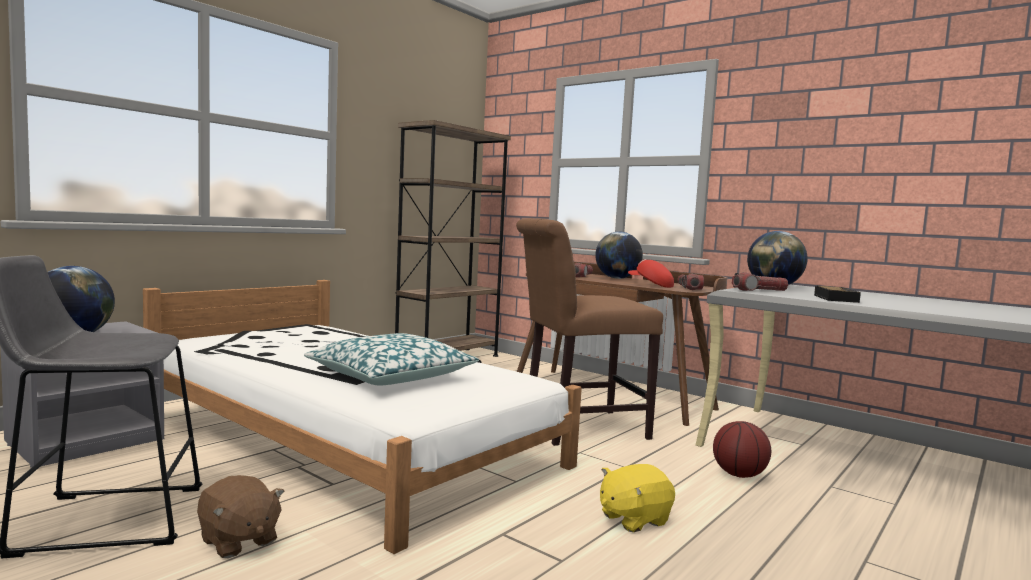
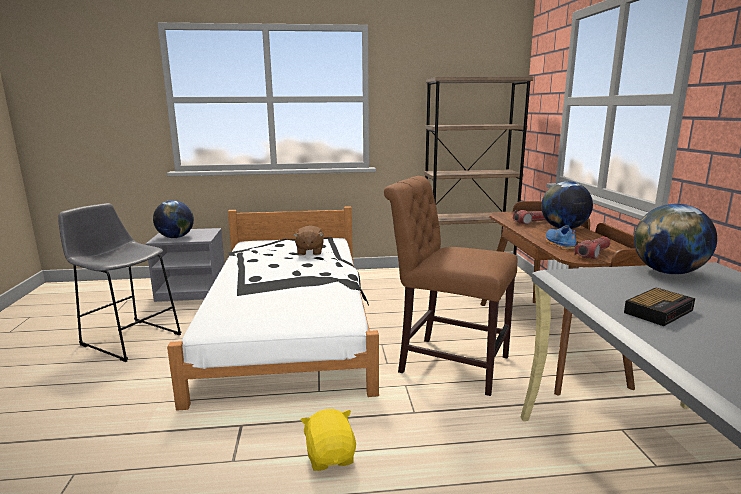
camera: 45 degrees right, 10 degrees up
(238, 541) = (144, 371): brown plush toy -> brown plush toy (309, 252)
(391, 376) = (267, 294): pillow -> none
(633, 519) = (331, 456): yellow plush toy -> yellow plush toy turned 60 degrees clockwise
(650, 285) = (559, 244): red cap -> blue shoe
(739, 475) = (499, 465): basketball -> none
(759, 291) = (599, 278): flashlight -> none

